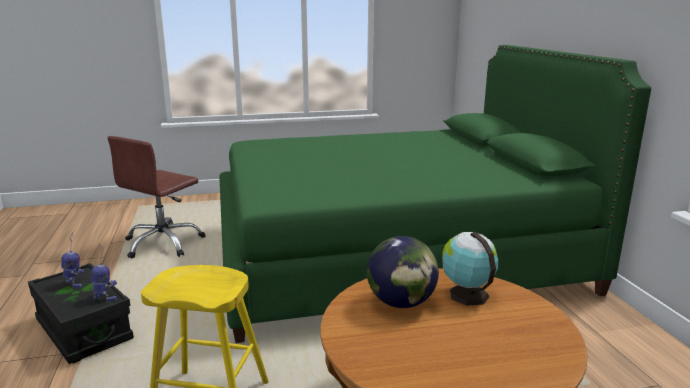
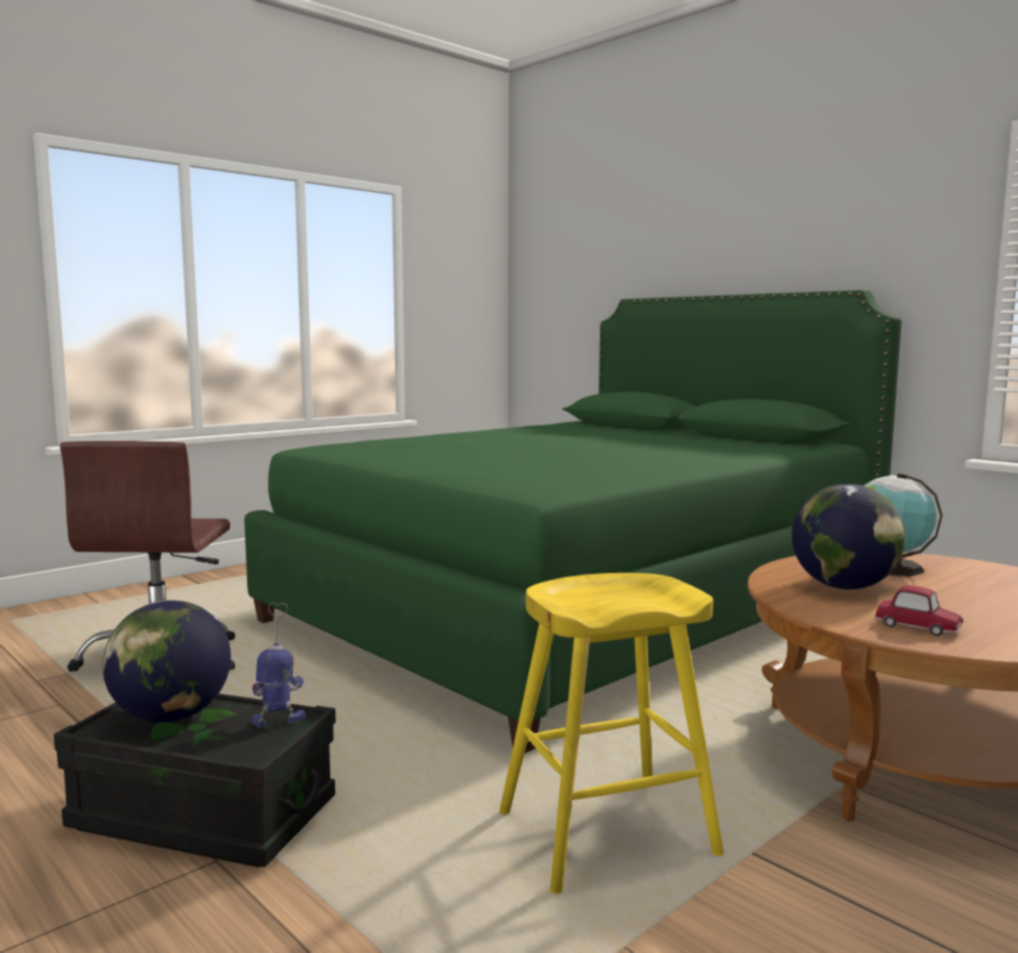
camera: 30 degrees left, 10 degrees down
(74, 284) = (170, 716): toy robot -> globe
(375, 348) = (917, 627): none -> toy car

